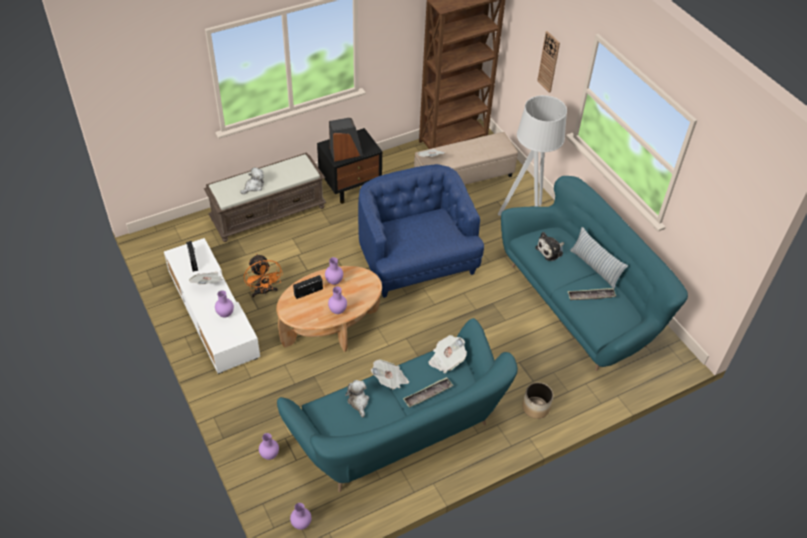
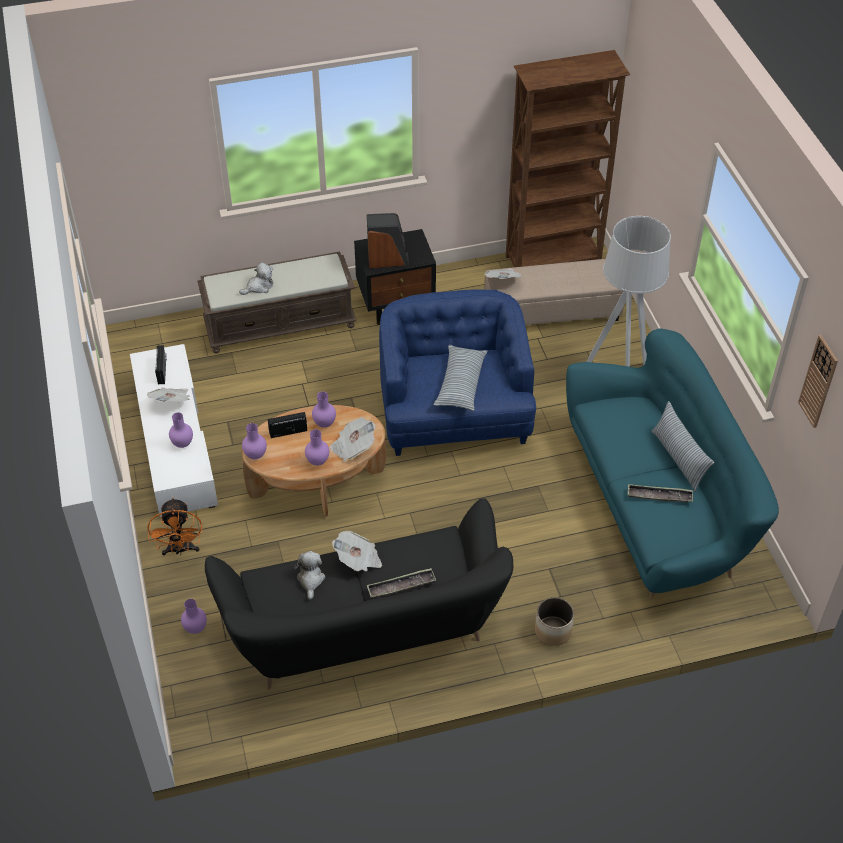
camera: 15 degrees right, 0 degrees up
(264, 292) = (246, 424): orange fan -> orange fan (180, 550)
(302, 524) = (211, 719): purple vase -> purple vase (256, 455)
(400, 433) = (365, 631): turquoise sofa -> black sofa
(426, 237) = (460, 384): none -> pillow
(446, 360) = (438, 546): newspaper -> newspaper (353, 447)
(549, 62) = (668, 171): wall clock -> wall clock (818, 381)
(550, 251) = (624, 427): plush toy -> none

